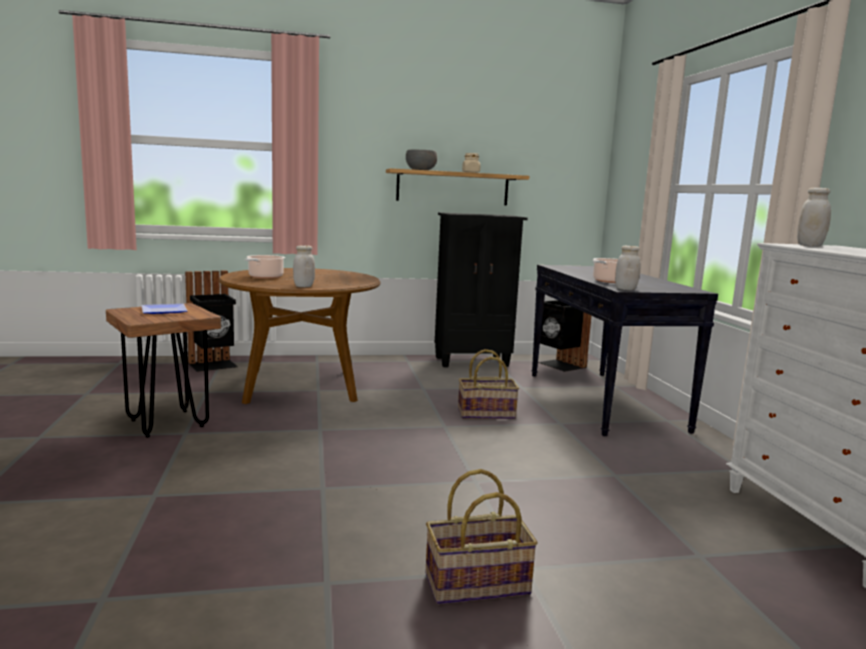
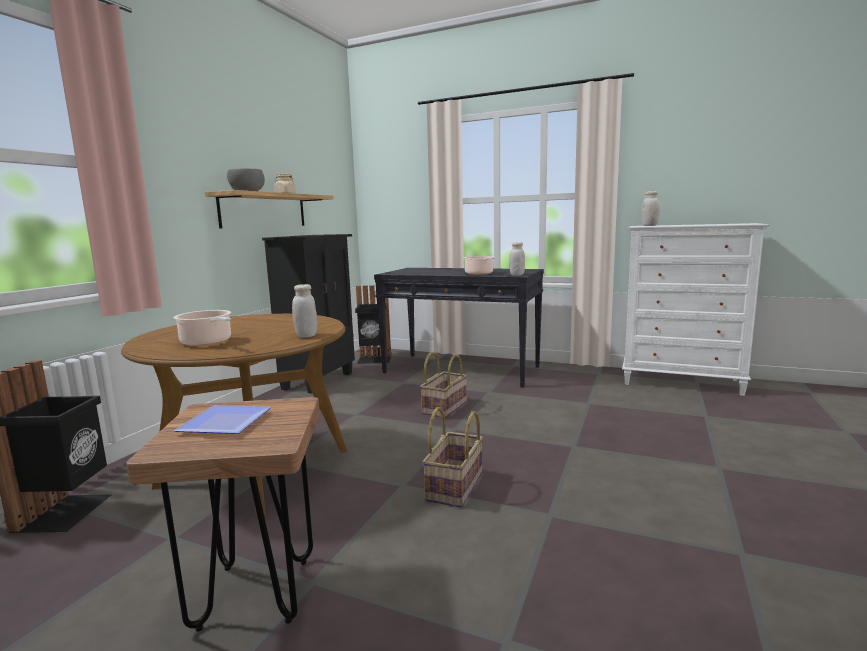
camera: 55 degrees left, 0 degrees up
(477, 585) = (743, 489): basket -> basket (456, 487)

